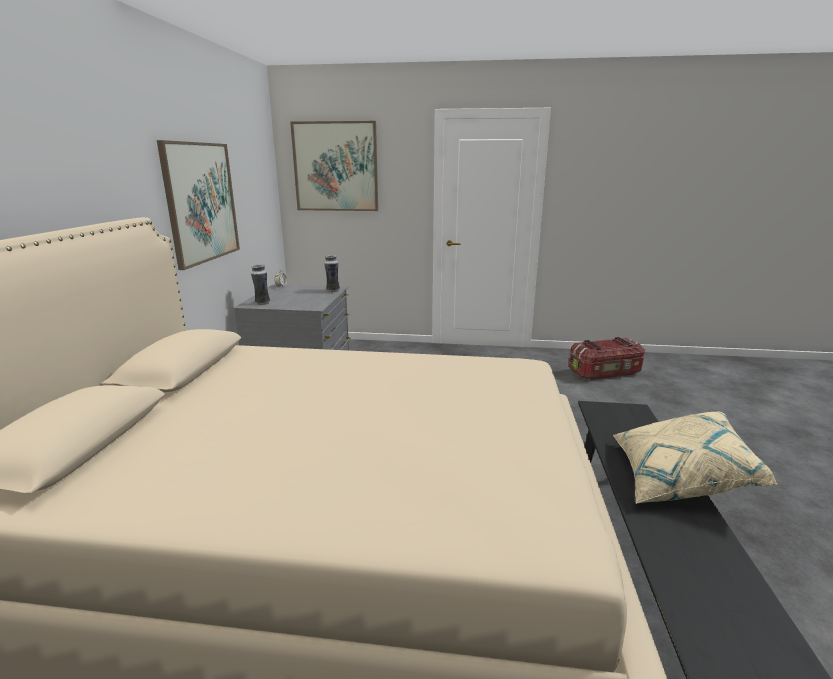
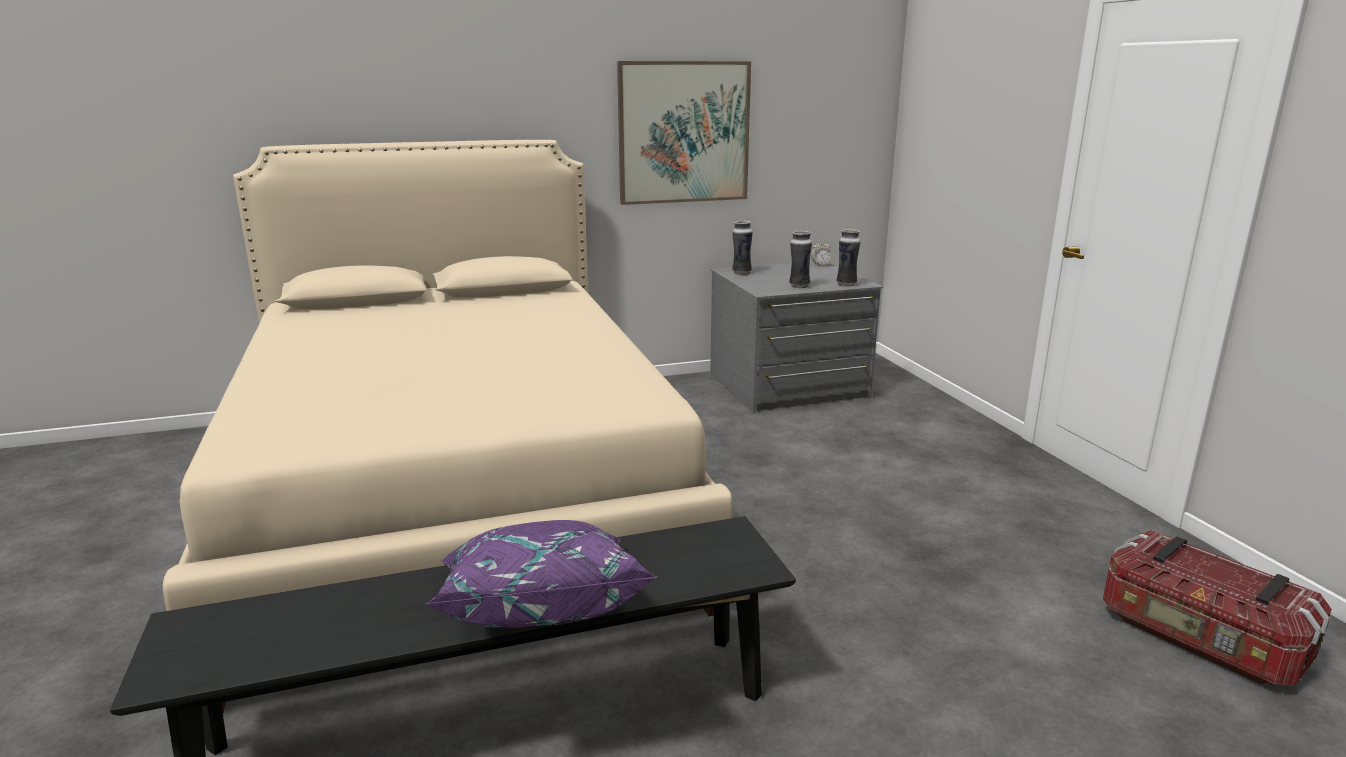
camera: 65 degrees right, 0 degrees up
(318, 299) = (798, 286): none -> vase
(335, 167) = (954, 94): picture -> none
(676, 479) = (540, 605): beige pillow -> purple pillow

